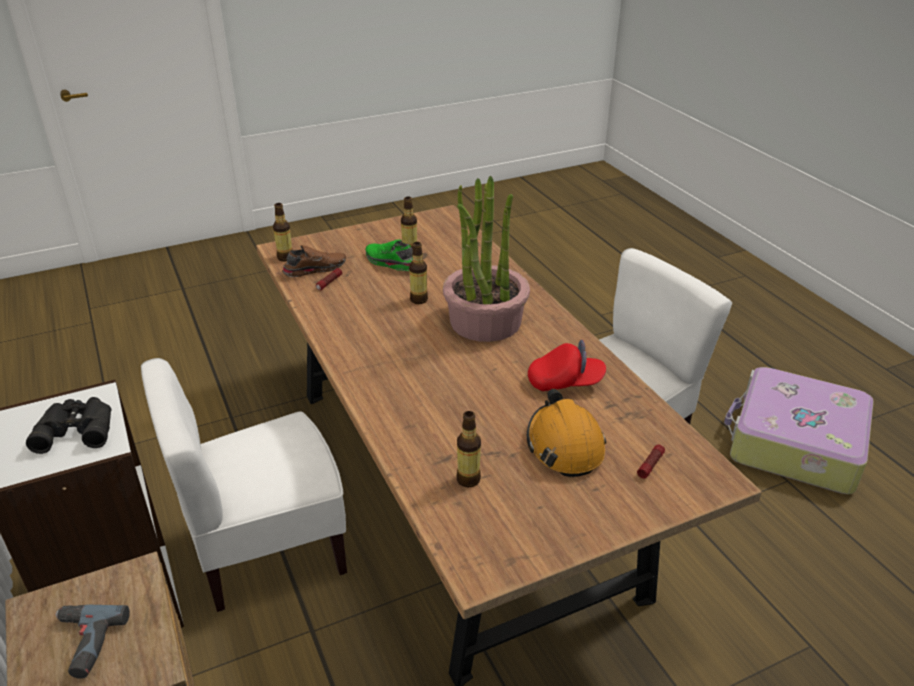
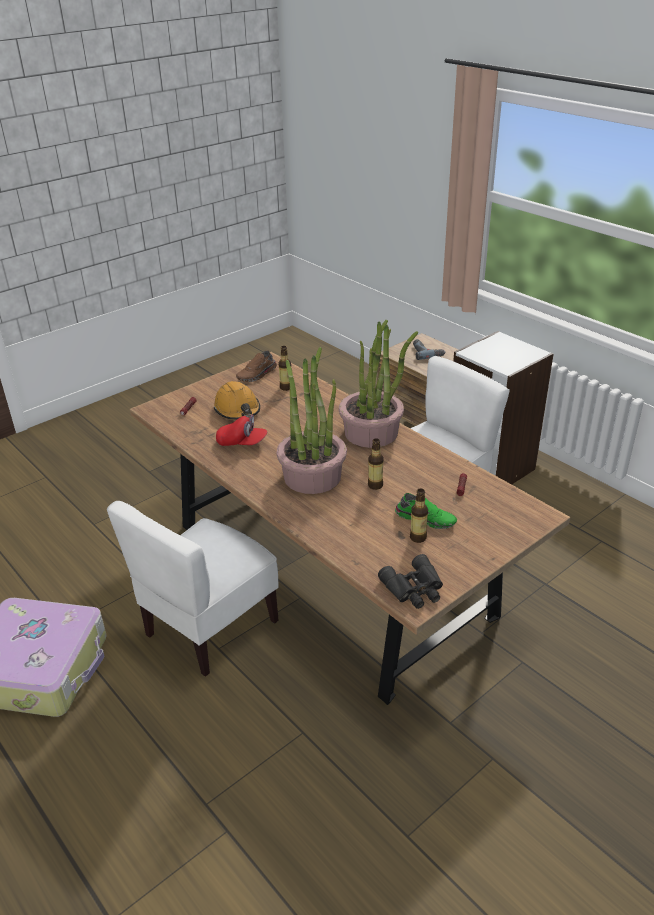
camera: 165 degrees right, 0 degrees up
(77, 428) = (495, 355): black binoculars -> black binoculars (414, 589)
(285, 258) = (525, 506): bottle -> none
(314, 269) = (487, 498): brown shoe -> brown shoe (257, 375)
(379, 363) = (371, 432): none -> potted plant
(565, 382) = (242, 443): red cap -> red cap turned 150 degrees counterclockwise

